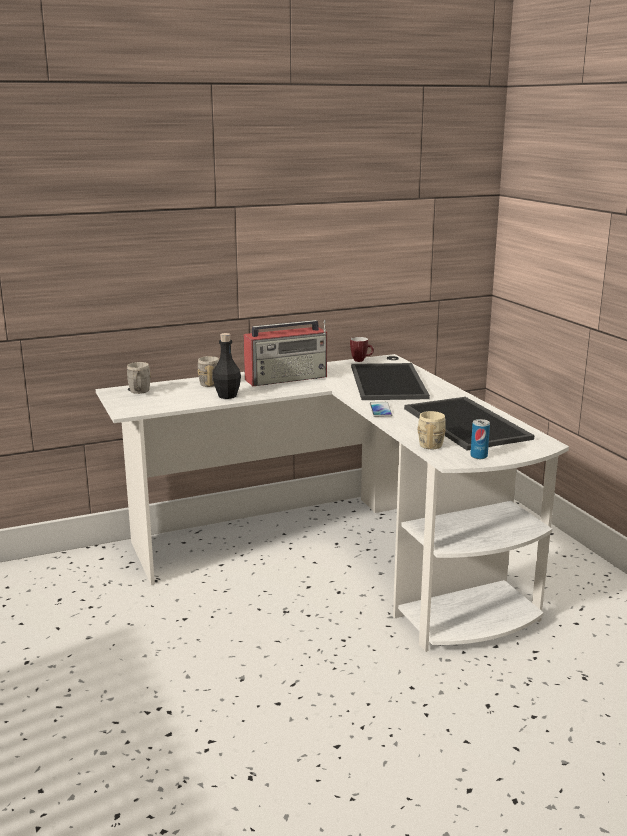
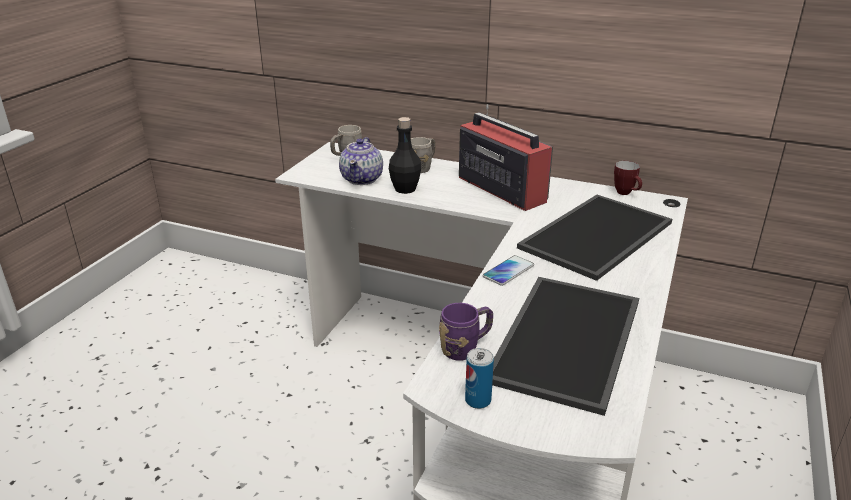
camera: 45 degrees right, 10 degrees up
(182, 400) = (362, 179): none -> teapot
(287, 378) = (501, 189): radio -> radio turned 150 degrees counterclockwise
(431, 443) = (466, 348): beige mug -> purple mug

